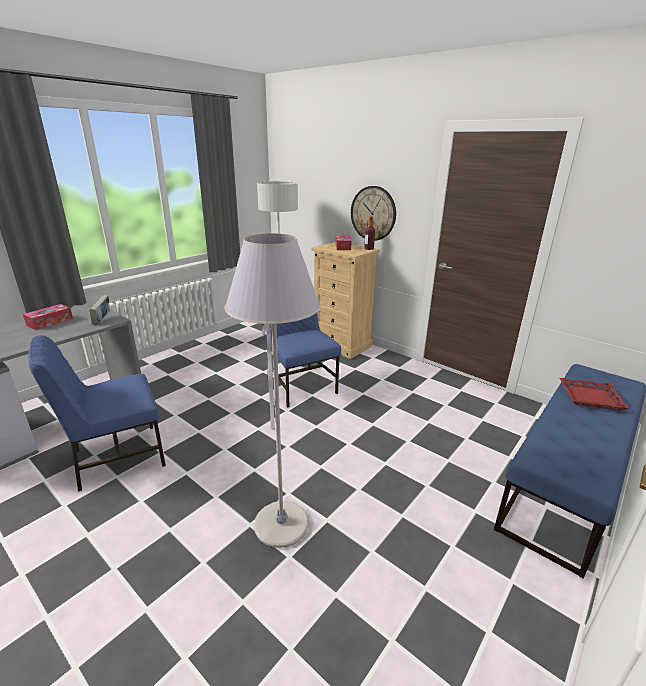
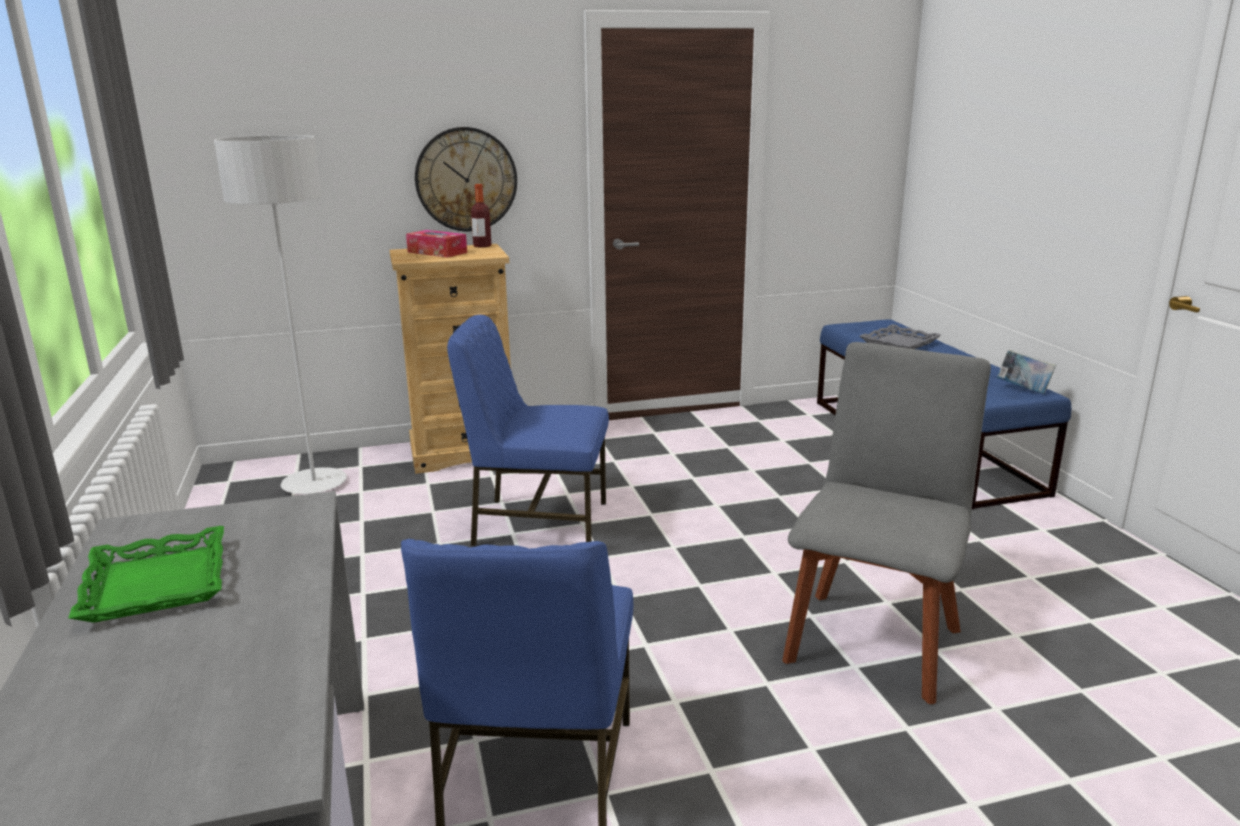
camera: 55 degrees left, 5 degrees down
(50, 322) = (155, 584): tissue box -> green tray
(102, 320) = (277, 518): book -> book (1023, 389)
(281, 525) = (874, 639): grey floor lamp -> grey chair
(590, 397) = (899, 343): red tray -> grey tray

